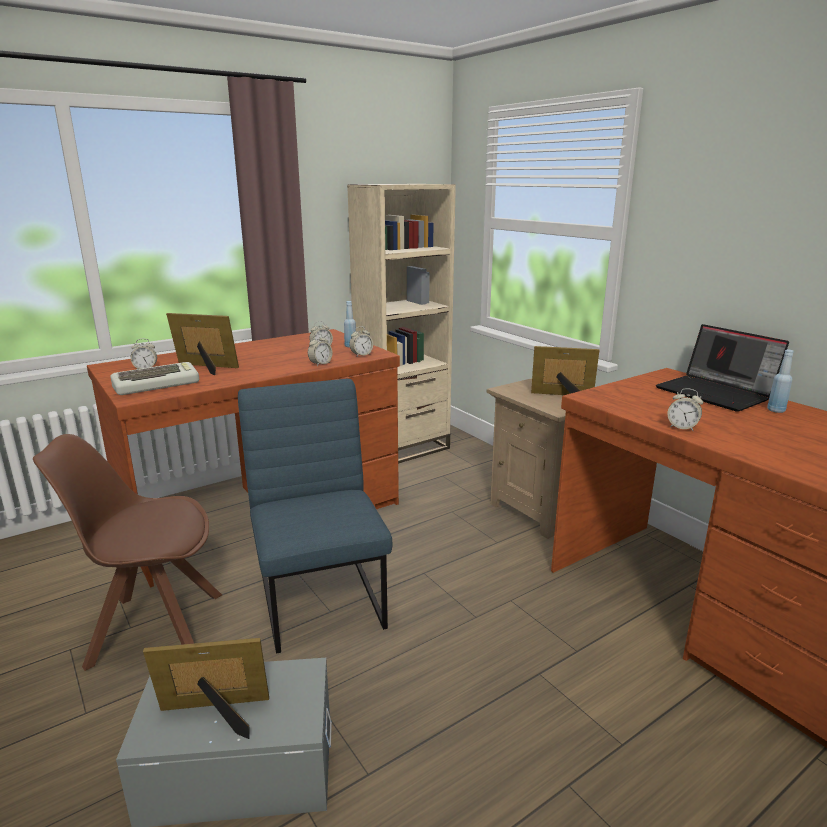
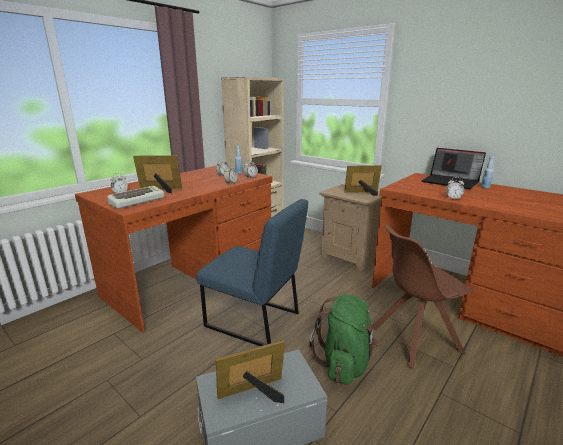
camera: 15 degrees left, 0 degrees up
(154, 629) = (159, 357): brown chair -> brown chair (413, 339)
(321, 596) = (254, 320): blue chair -> blue chair turned 150 degrees clockwise
(427, 697) = (344, 363): none -> green backpack

